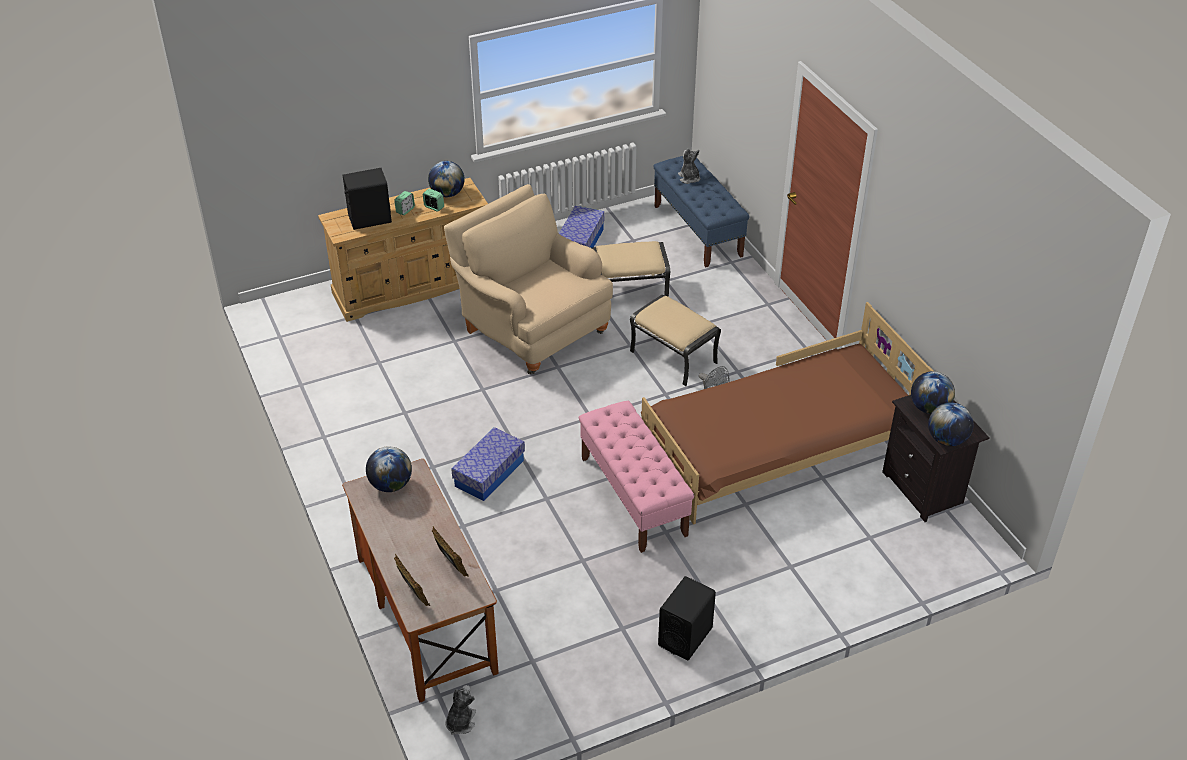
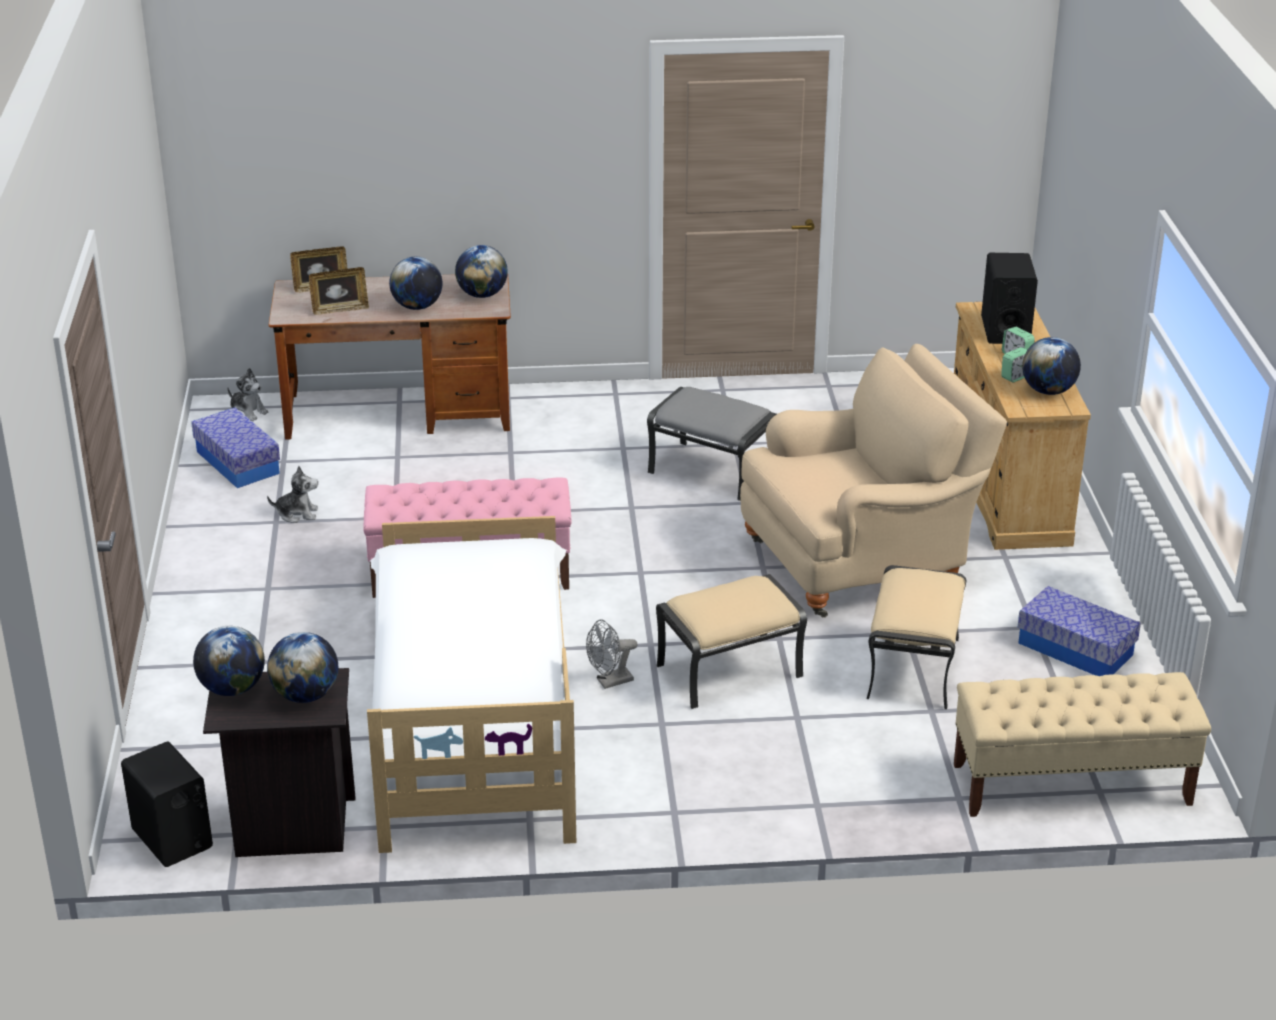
camera: 110 degrees right, 10 degrees down
(427, 517) = (417, 307): none -> globe
(447, 414) = (712, 471): none -> grey ottoman
(489, 473) = (585, 482): storage box -> storage box (237, 462)
(685, 636) = (227, 559): black speaker -> black speaker (172, 839)
(689, 178) = (1114, 693): plush toy -> plush toy (297, 514)
(698, 231) = (1070, 784): blue bench -> beige bench
(778, 448) = (472, 714): brown bed -> white bed

